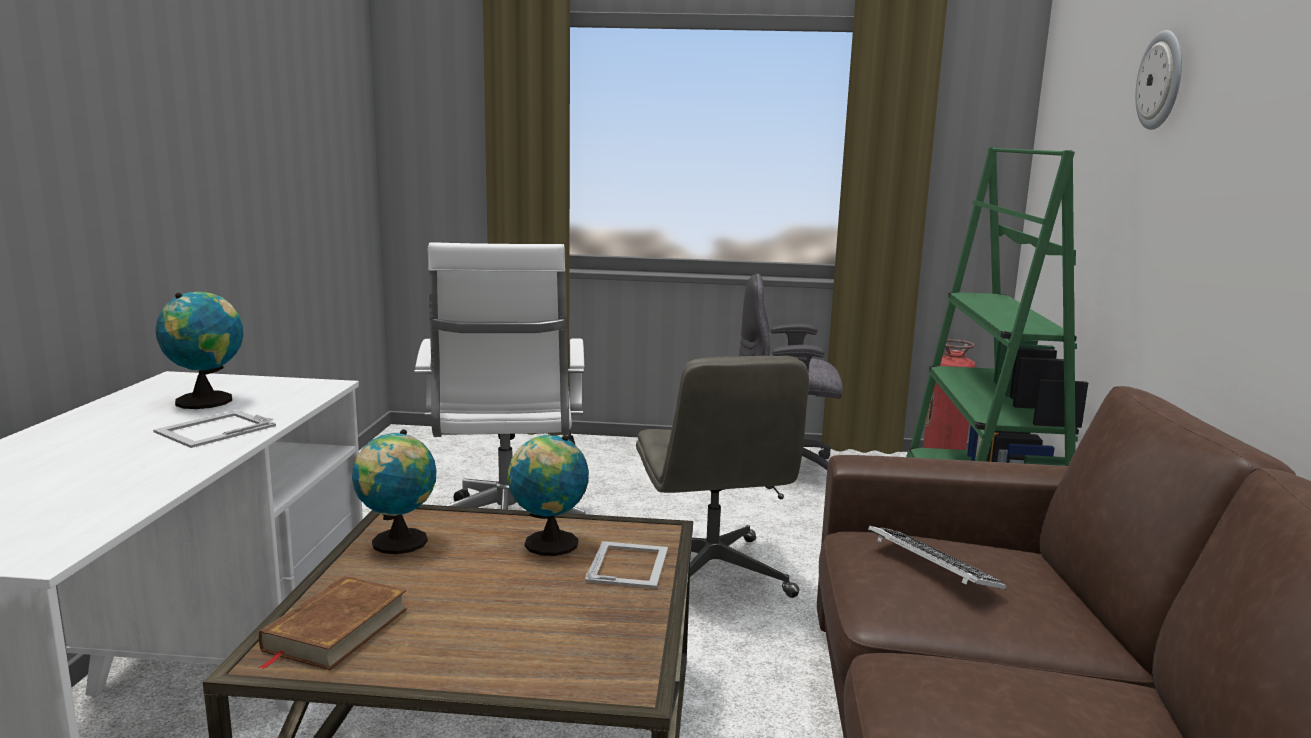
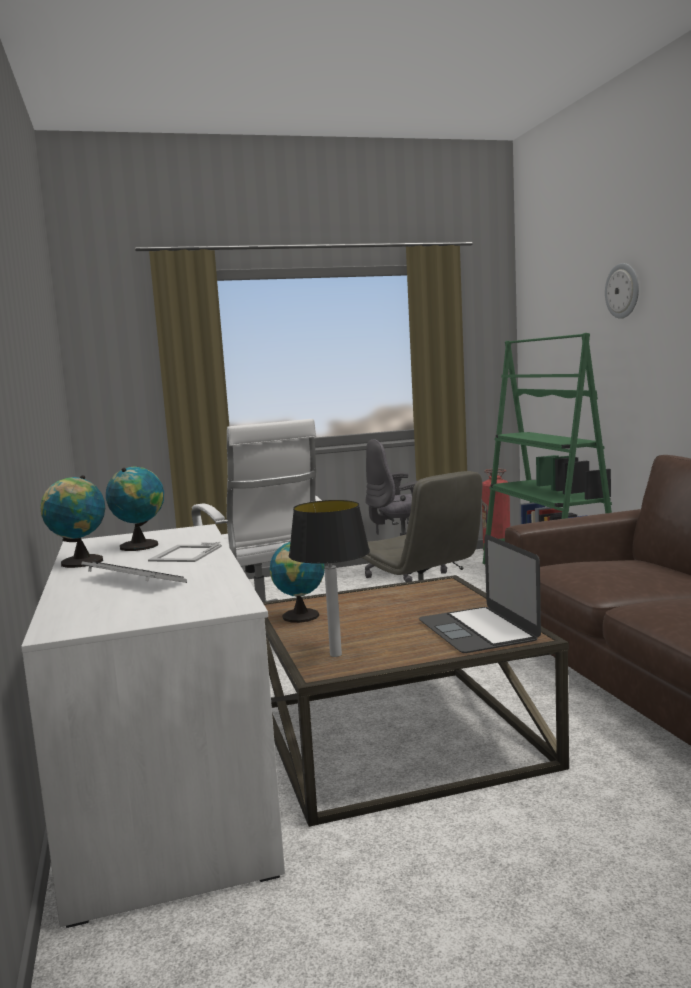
camera: 20 degrees left, 5 degrees down
(335, 629) = (334, 654): brown book -> table lamp
(547, 544) = (391, 599): globe -> globe (79, 563)
(574, 644) = (477, 630): none -> laptop
(629, 564) = (452, 597): picture frame -> none
(932, 566) = (604, 568): keyboard -> keyboard (133, 581)

